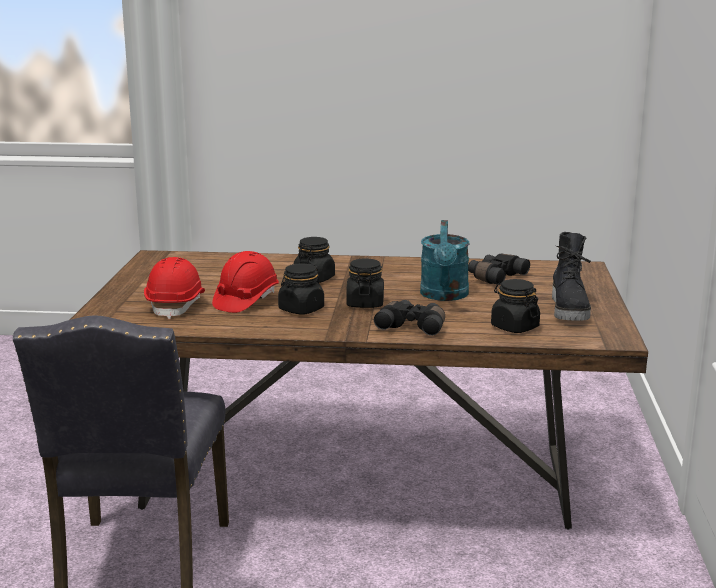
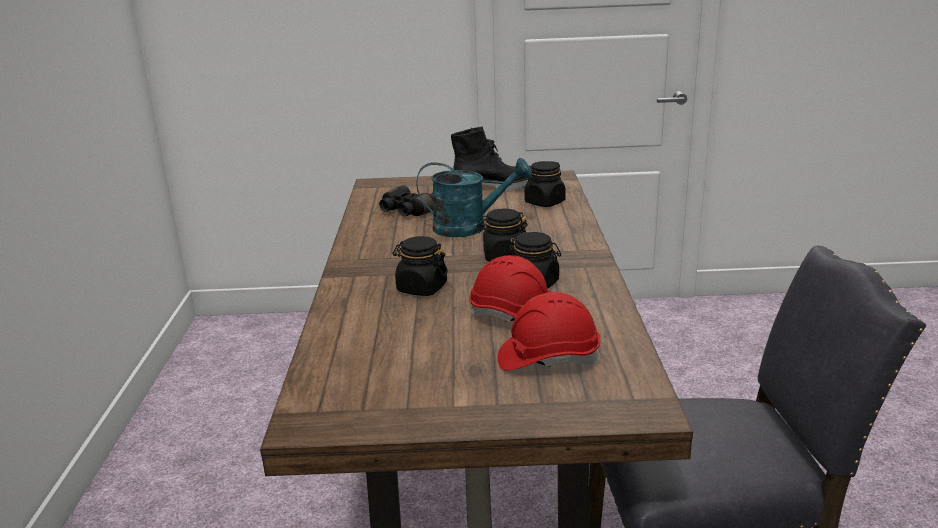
camera: 95 degrees left, 5 degrees up
(413, 326) = (560, 234): black binoculars -> none

